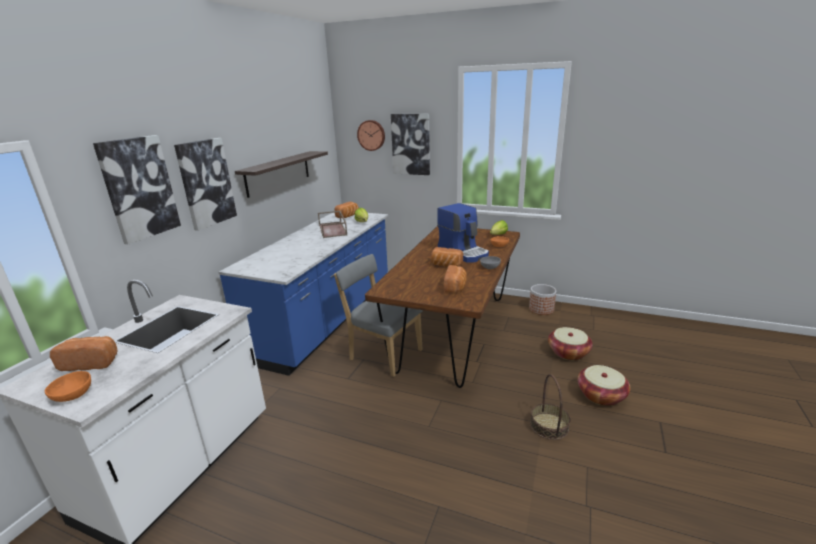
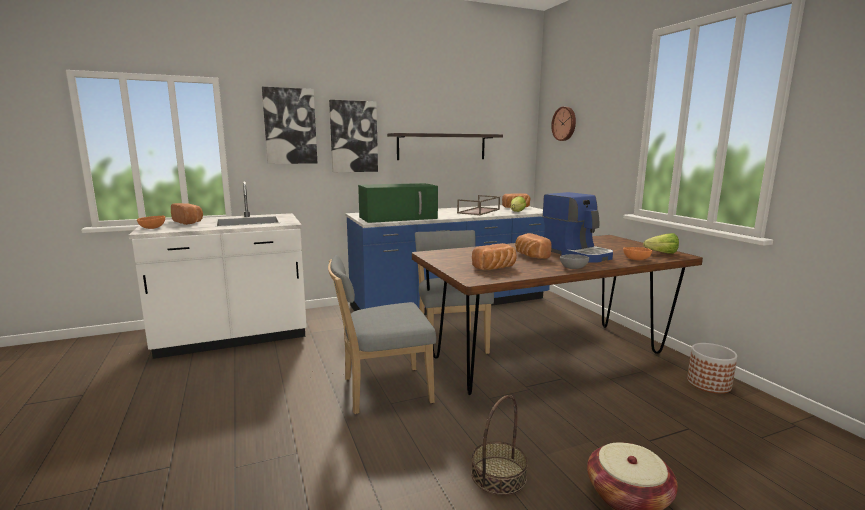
camera: 45 degrees right, 10 degrees down
(292, 260) = (399, 217): none -> green microwave
(407, 421) = (382, 390): none -> grey chair
(411, 144) = (597, 132): picture -> none
(463, 252) = (577, 254): coffee machine -> coffee machine turned 45 degrees counterclockwise
(568, 352) = (664, 436): basket -> none

